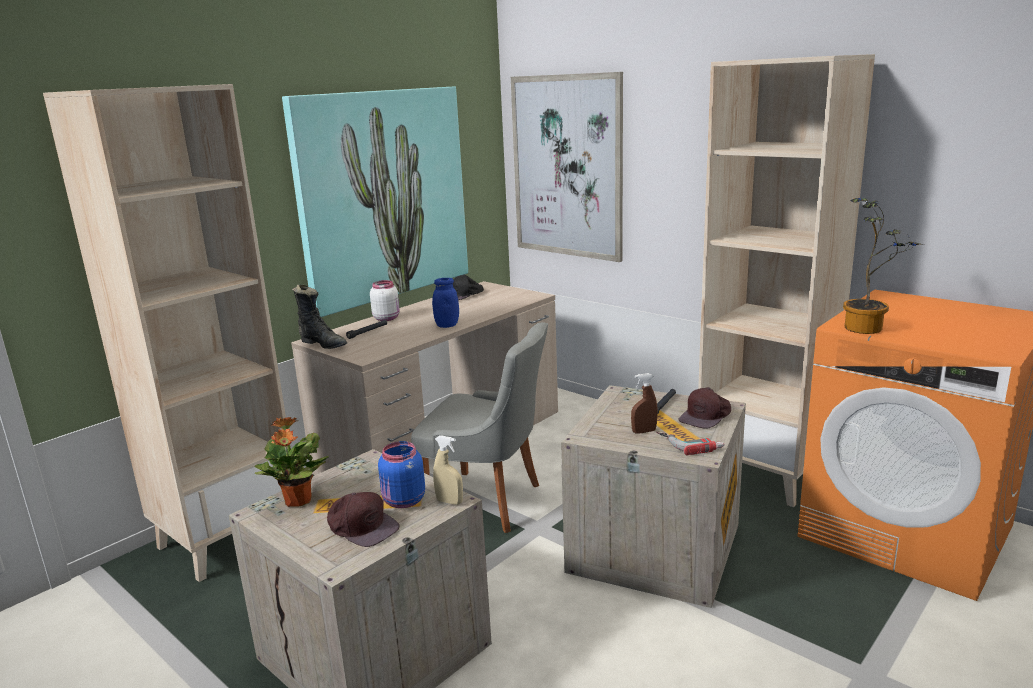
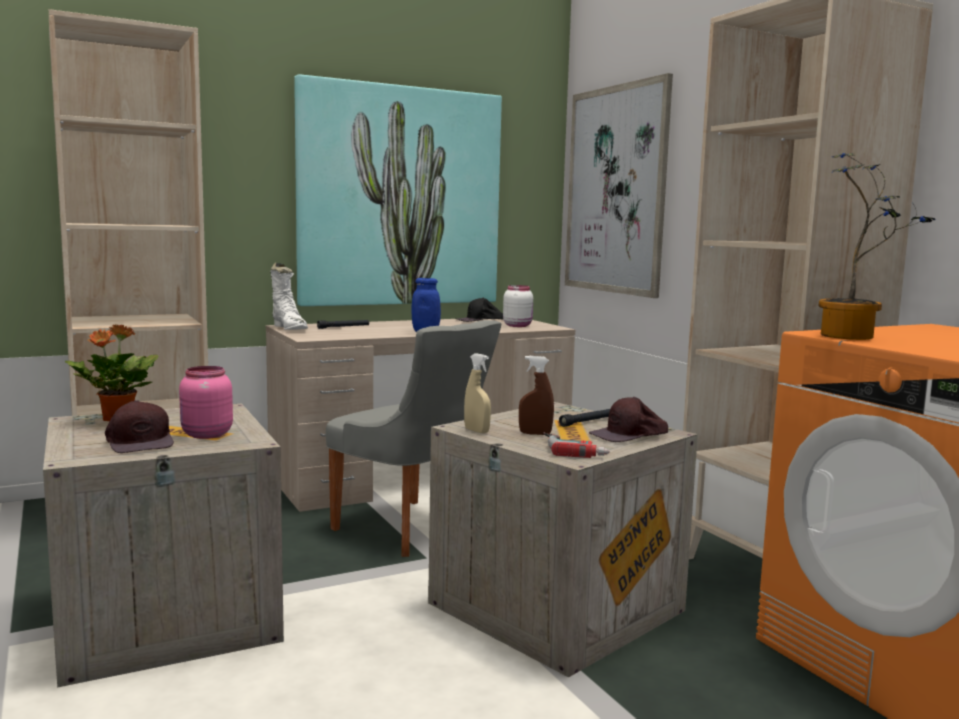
camera: 20 degrees right, 10 degrees down
(323, 344) = (289, 328): black boot -> white boot
(386, 318) = (377, 323): white jar -> white jar (518, 325)
(403, 501) = (205, 435): blue jar -> pink jar
(449, 502) = (247, 442): beige spray bottle -> beige spray bottle (476, 431)

